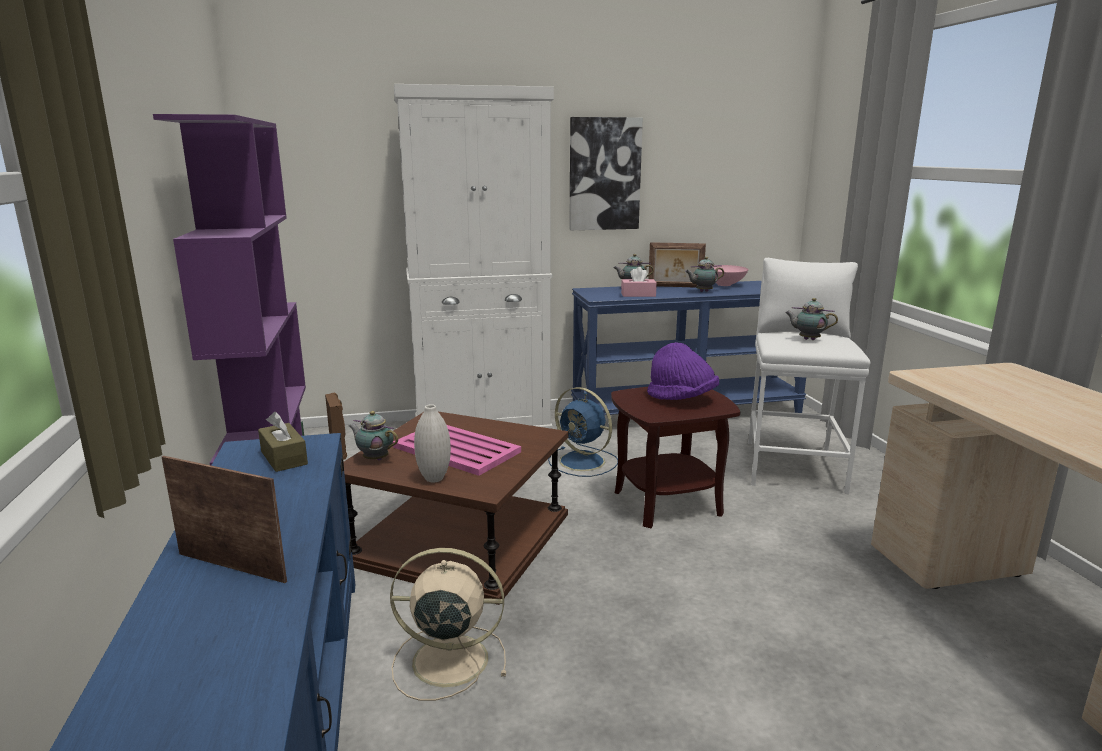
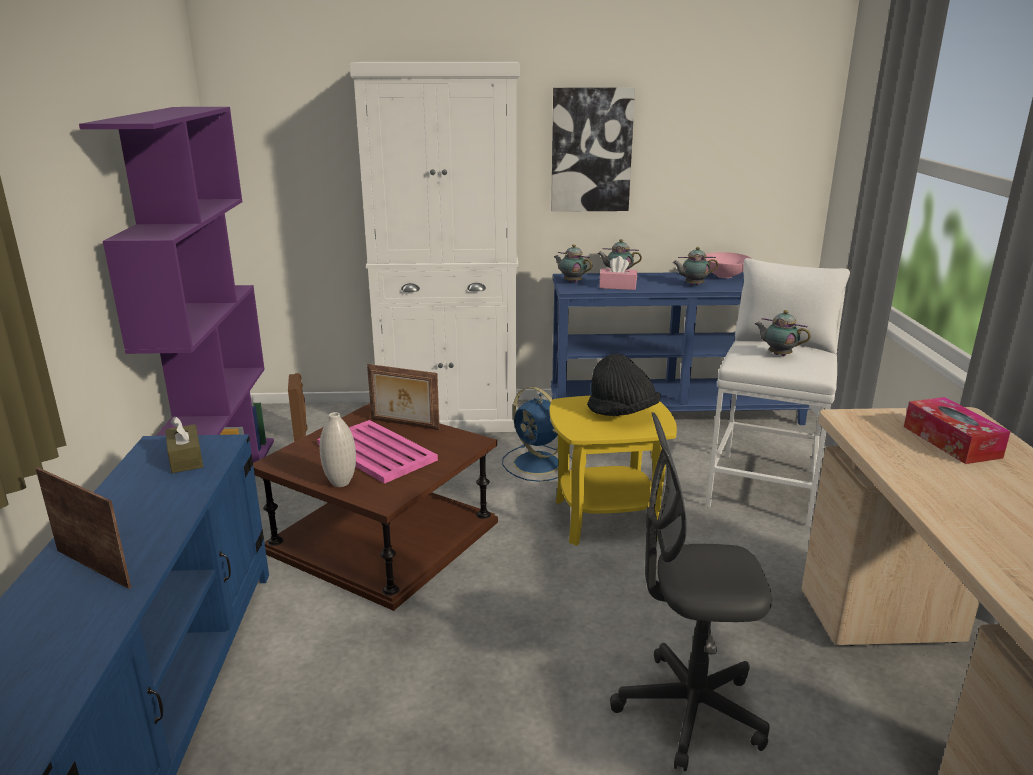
camera: 10 degrees right, 5 degrees up
(375, 459) = (295, 456): teapot -> teapot (571, 282)
(446, 660) = (324, 660): beige fan -> none
(667, 503) = (606, 519): brown side table -> yellow side table
(675, 287) = (666, 276): picture frame -> picture frame (404, 425)
(682, 399) = (622, 413): purple hat -> black hat
(825, 664) = (689, 711): none -> grey office chair
(1017, 387) = (951, 442): none -> tissue box

